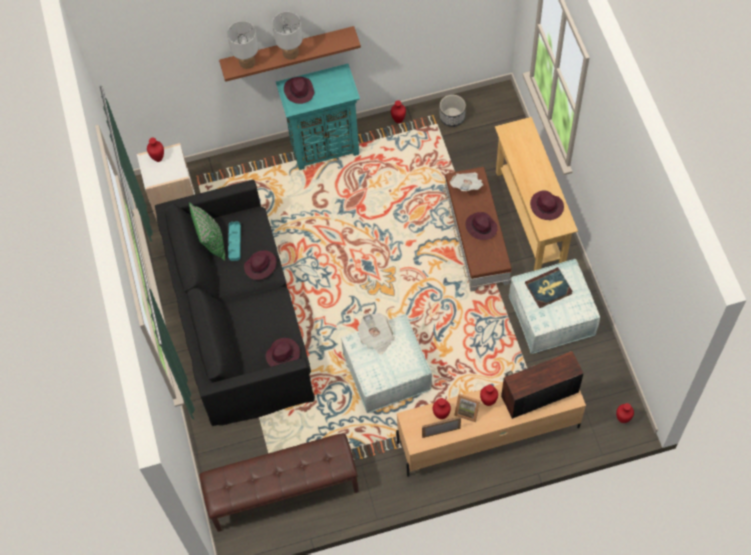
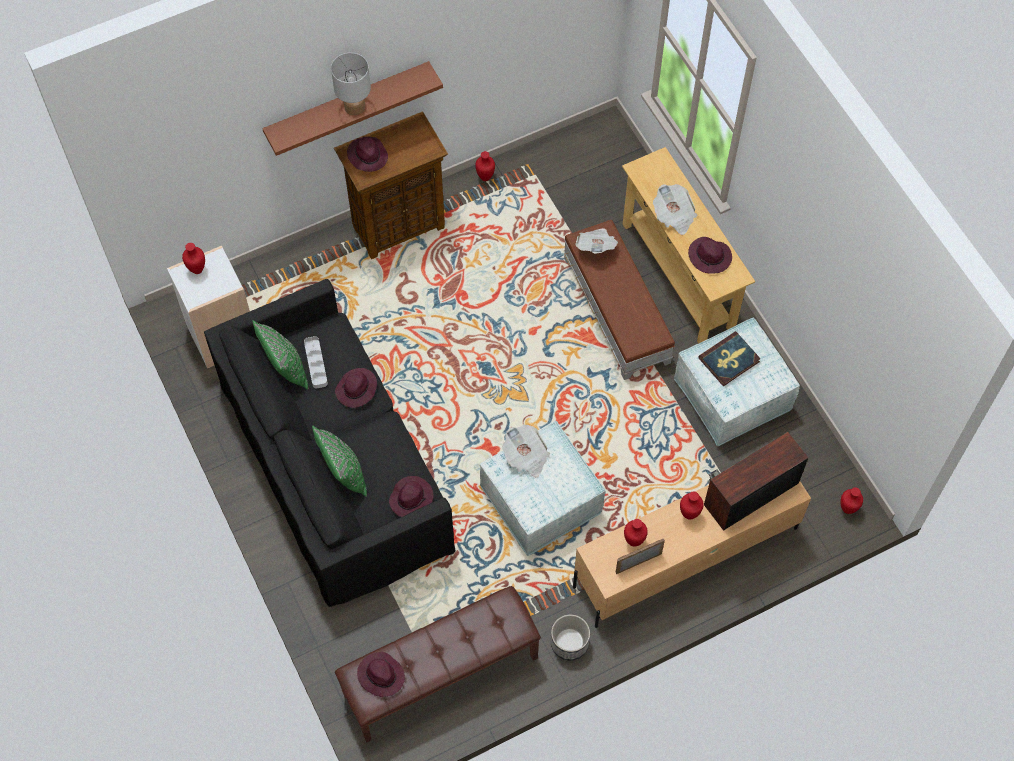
camera: 15 degrees left, 0 degrees up
(234, 242) = (316, 363): turquoise tray -> grey tray
(237, 327) = (344, 473): none -> green pillow
(247, 62) = (300, 126): grey table lamp -> none
(325, 148) = (399, 226): turquoise cabinet -> brown cabinet
(452, 117) = (552, 163): planter -> planter (569, 642)
(467, 410) = (665, 530): picture frame -> none
(481, 227) = (625, 296): purple hat -> purple hat (380, 675)
(526, 171) = (674, 216): none -> newspaper

